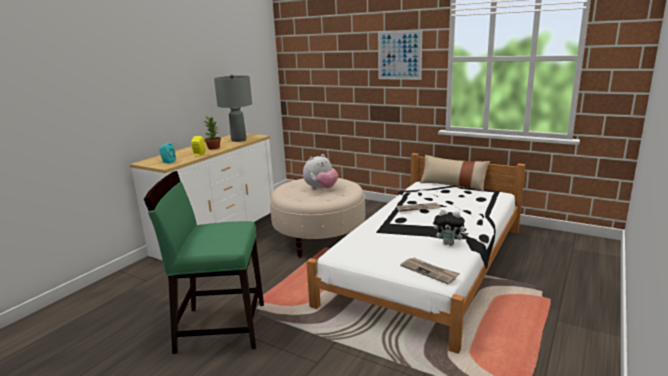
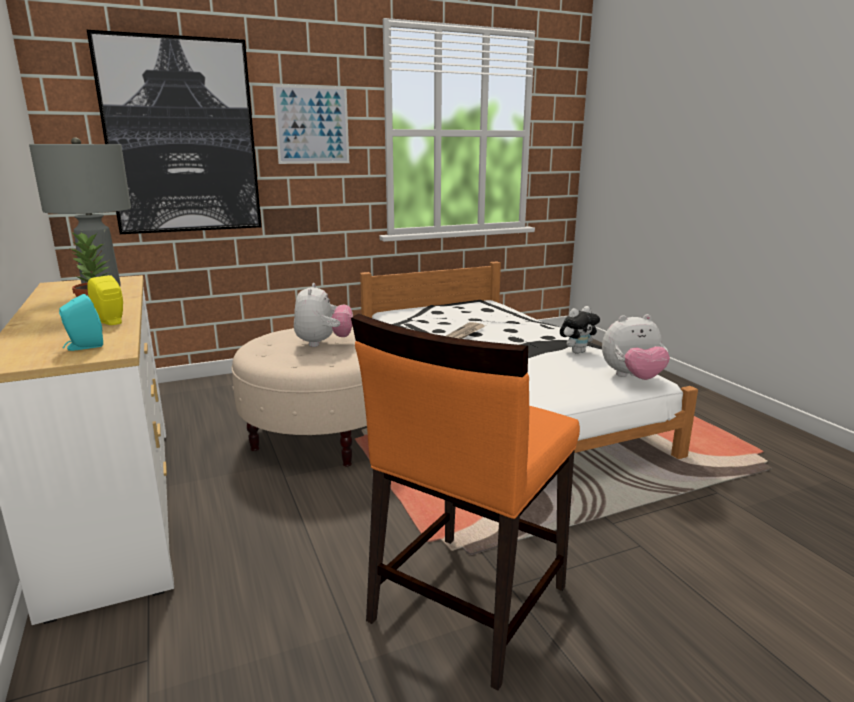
camera: 55 degrees left, 0 degrees up
(220, 327) = (466, 604): green chair -> orange chair
(332, 63) = (181, 137): none -> picture
(429, 271) = (632, 378): newspaper -> plush toy
(453, 185) = (426, 305): beige pillow -> none

